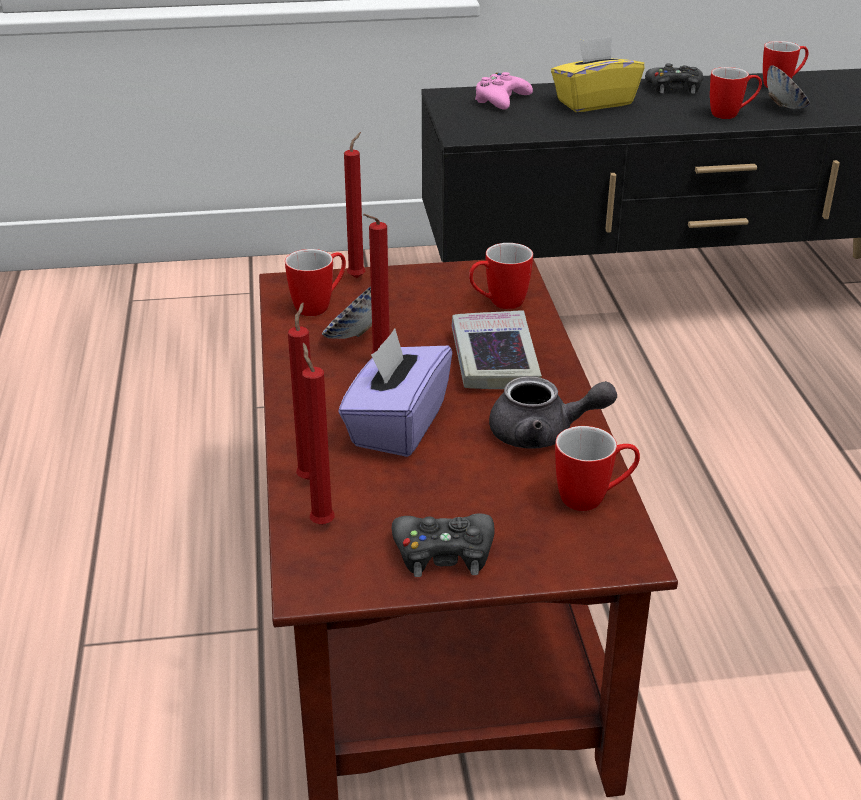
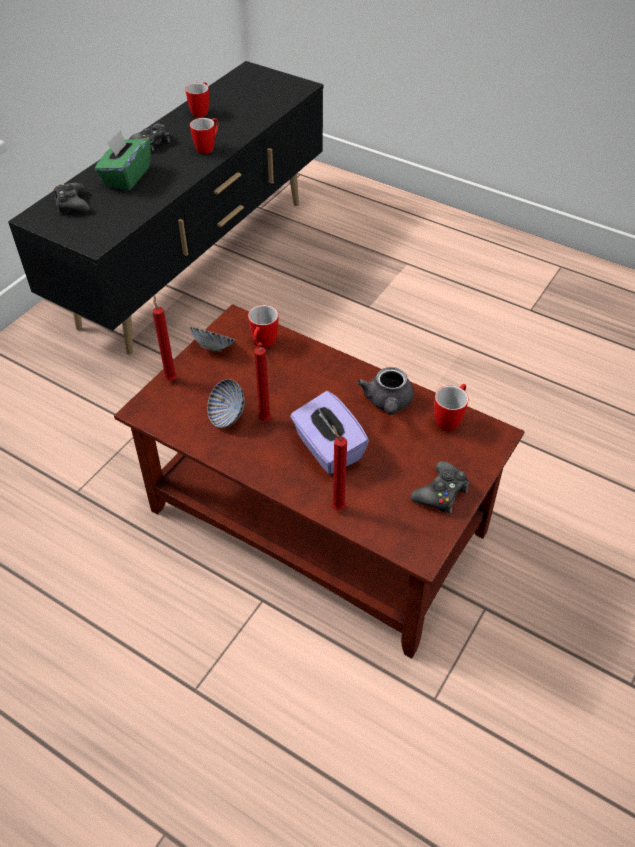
camera: 50 degrees left, 15 degrees up
(320, 306) = (182, 411): mug -> none
(321, 522) = (377, 523): red candle -> none
(494, 359) = (310, 379): book -> none
(501, 100) = (72, 204): pink game controller -> black game controller
(543, 434) = (388, 403): grey teapot -> grey teapot turned 135 degrees clockwise
(594, 102) = (126, 177): yellow tissue box -> green tissue box
(784, 107) = (225, 128): bowl -> bowl (214, 347)

